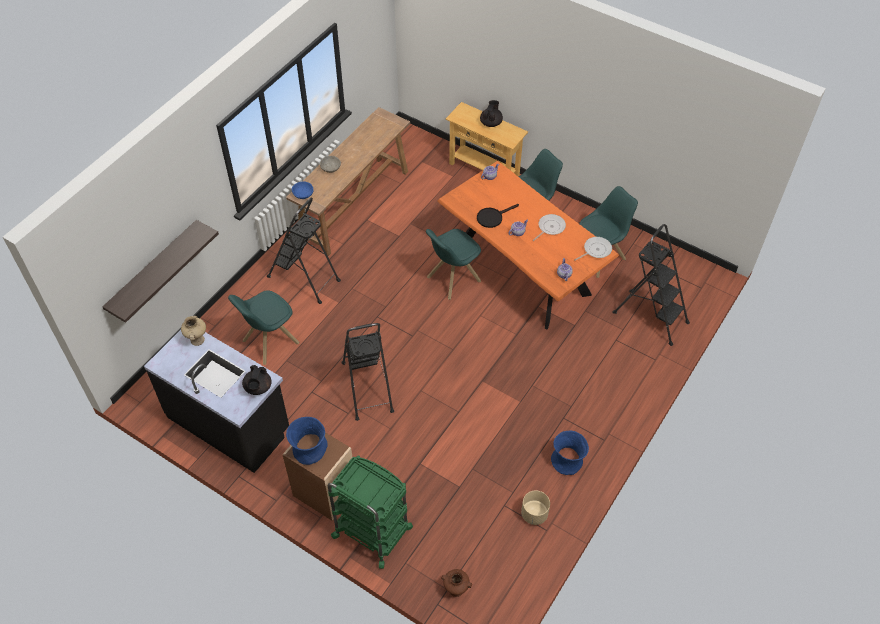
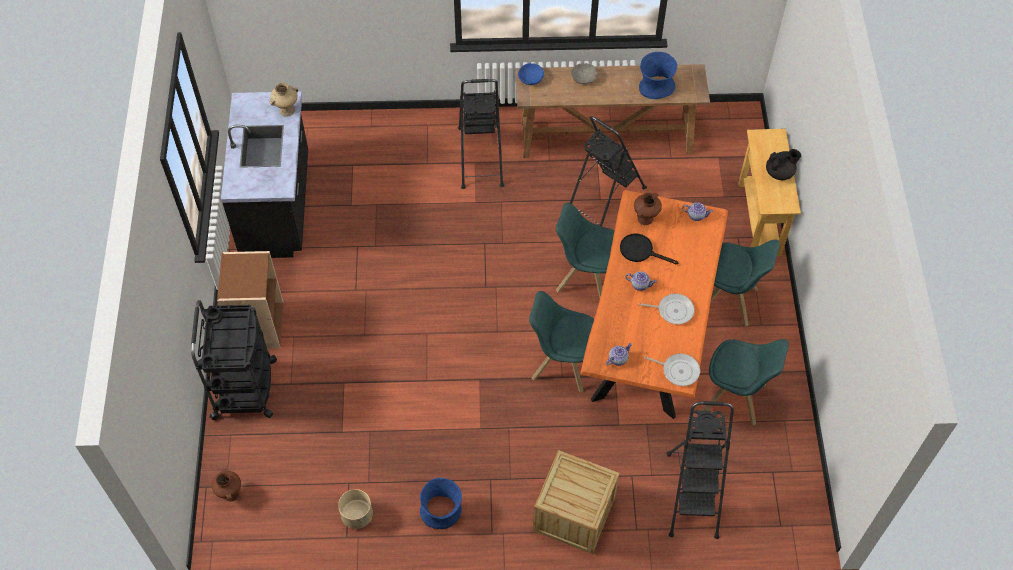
camera: 55 degrees right, 5 degrees up
(153, 269) = (321, 25): shelf -> none
(258, 388) = (269, 187): black teapot -> none
(270, 342) = (386, 178): turquoise chair -> turquoise chair (561, 364)
(309, 449) = (241, 268): blue vase -> blue vase (655, 87)
(367, 387) = (396, 287): step ladder -> step ladder (605, 201)
(373, 531) = (245, 388): green cart -> black cart
(470, 201) = (645, 219): none -> brown vase
(622, 386) = (574, 514): none -> crate

